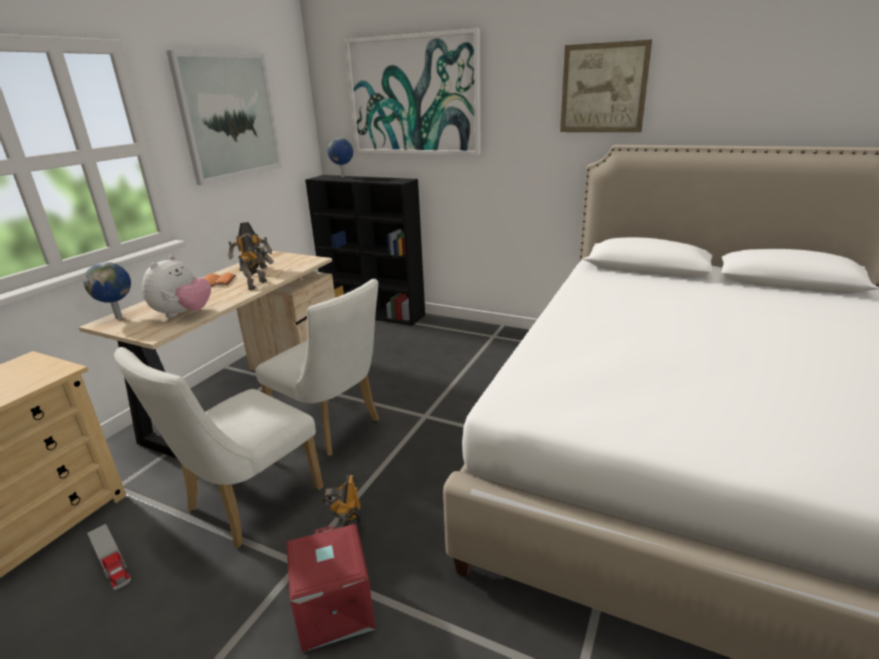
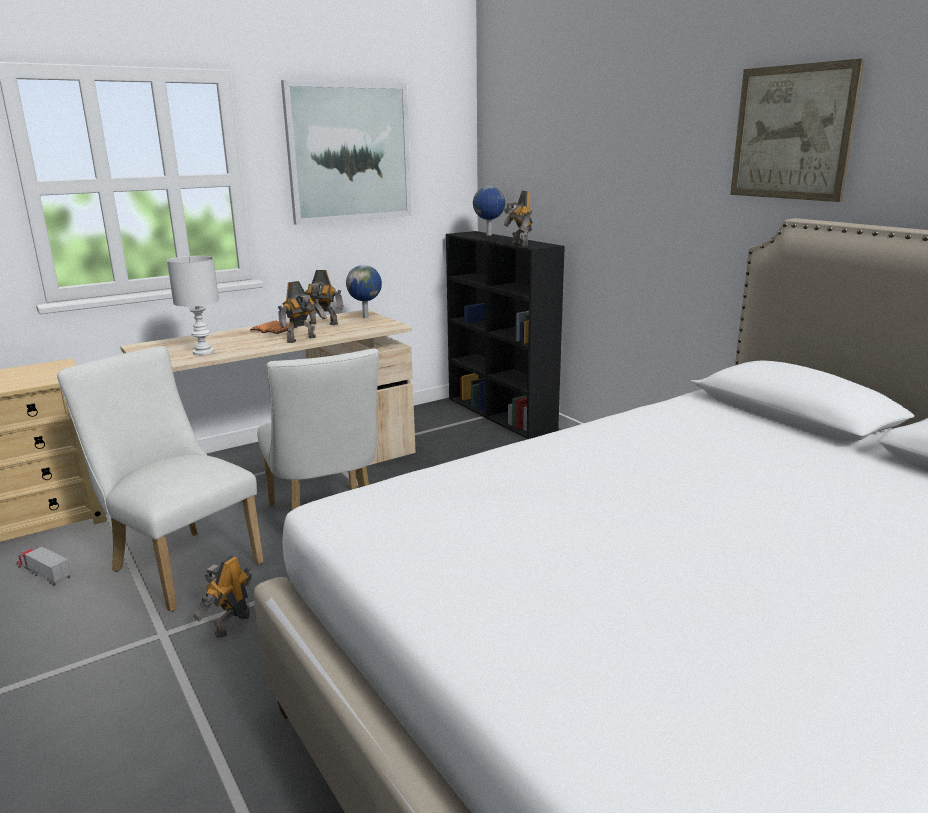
camera: 30 degrees right, 5 degrees down
(112, 564) = (43, 572): toy truck -> toy truck turned 135 degrees clockwise
(120, 317) = (157, 344): globe -> globe (366, 317)
(183, 314) = (203, 352): plush toy -> white table lamp
(246, 504) = (180, 564): white chair -> white chair turned 60 degrees clockwise
(333, 609) = (145, 686): red storage box -> none
(384, 181) = (518, 244): none -> toy robot
(413, 96) = (571, 137): picture -> none

